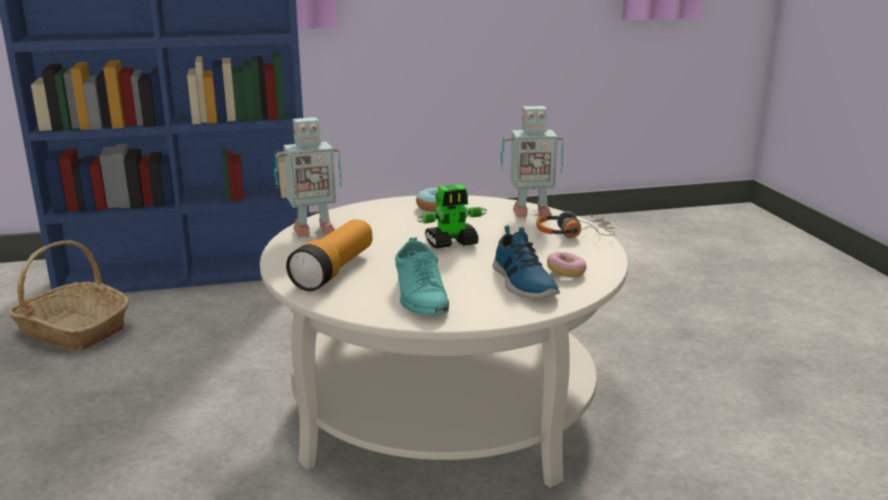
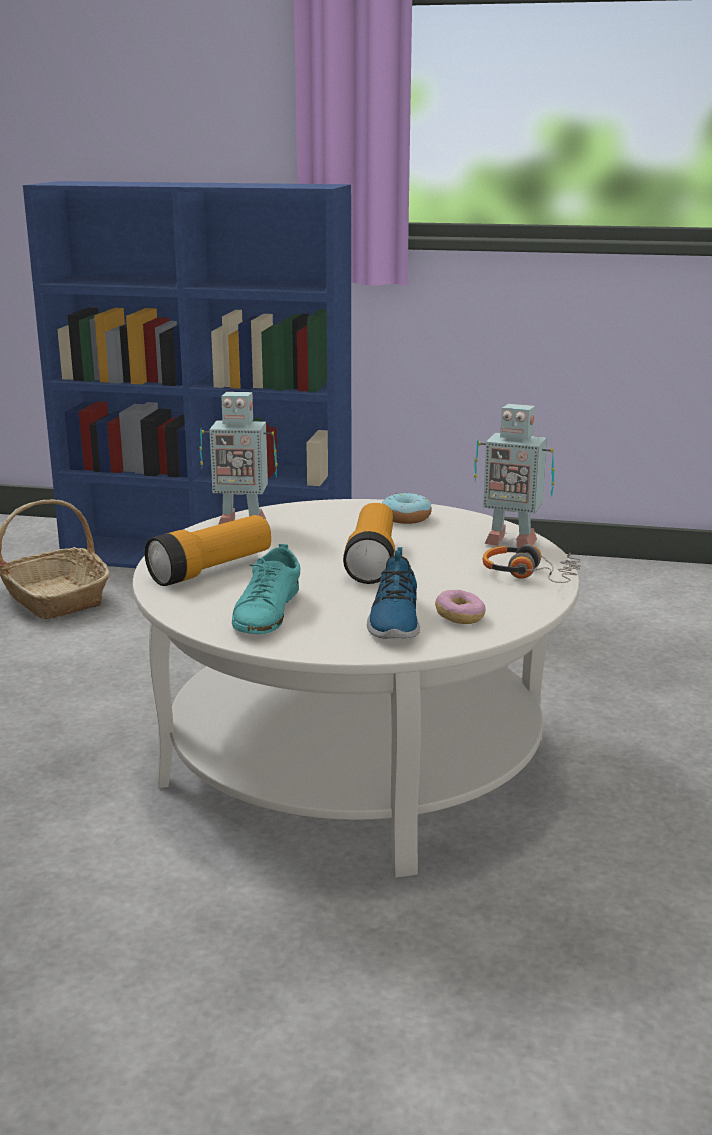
camera: 25 degrees right, 0 degrees up
(452, 243) = (372, 561): toy robot -> flashlight

